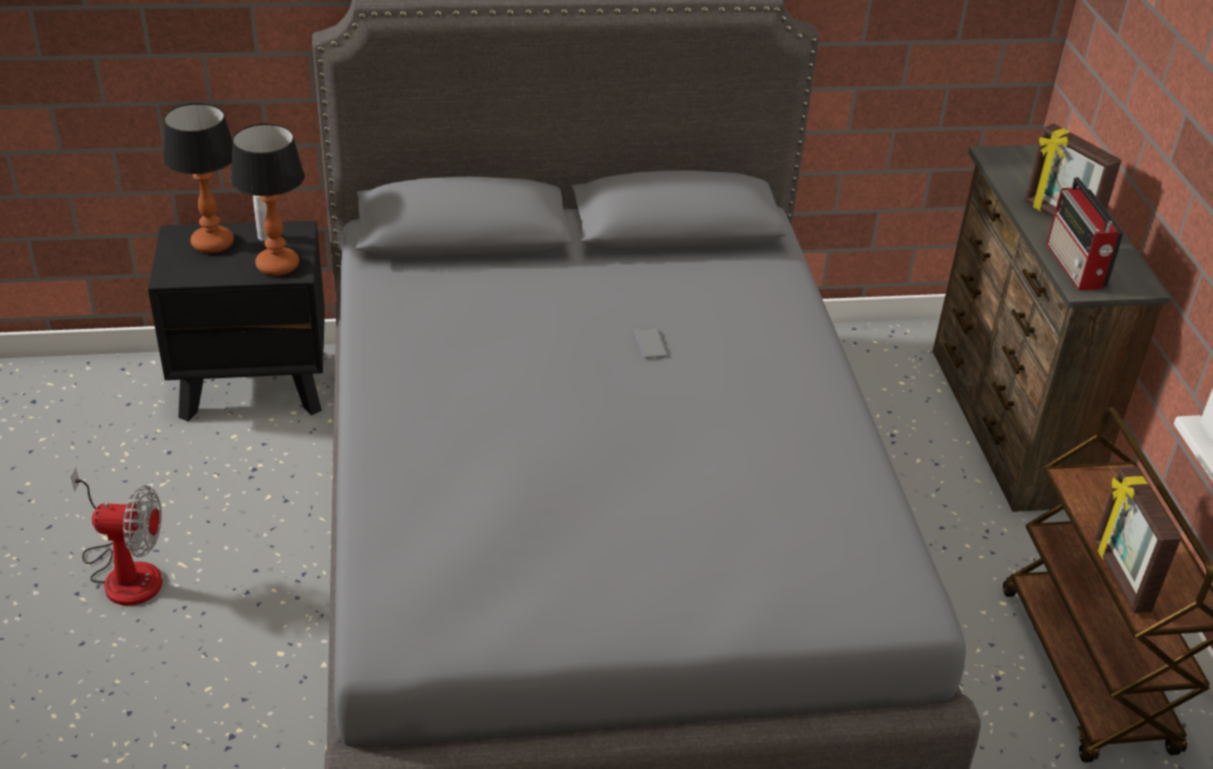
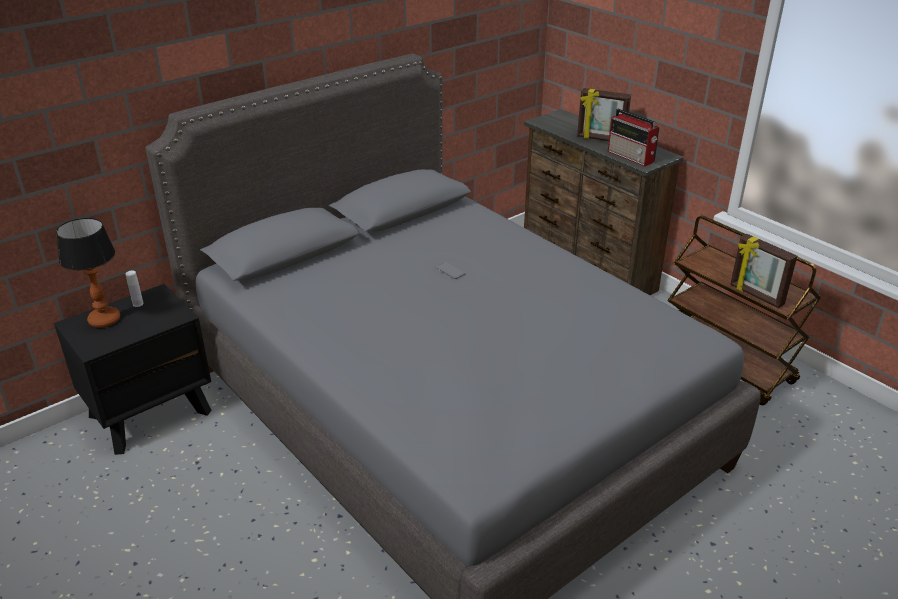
camera: 30 degrees left, 5 degrees down
(125, 571) = (162, 563): fan -> none
(277, 265) = (163, 316): table lamp -> none

